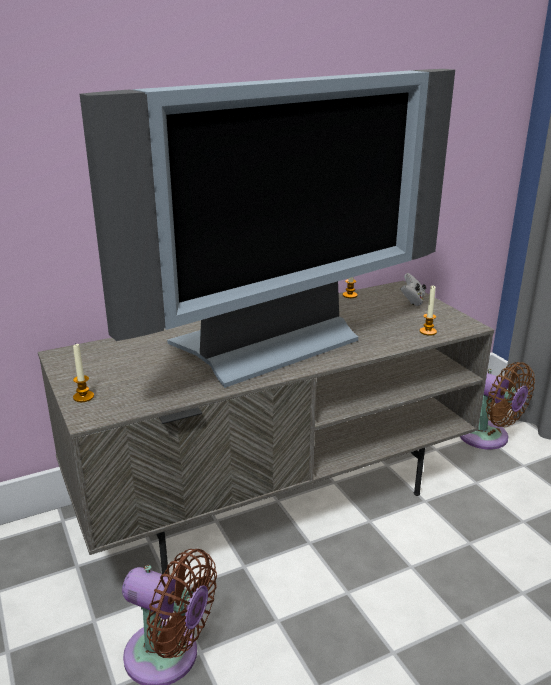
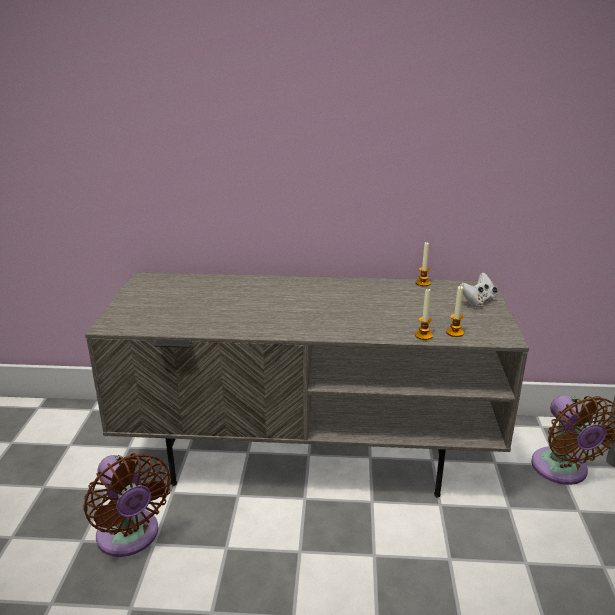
camera: 30 degrees right, 0 degrees up
(83, 397) = (122, 311): candle -> candle (423, 335)
(271, 346) = (298, 309): television -> none

